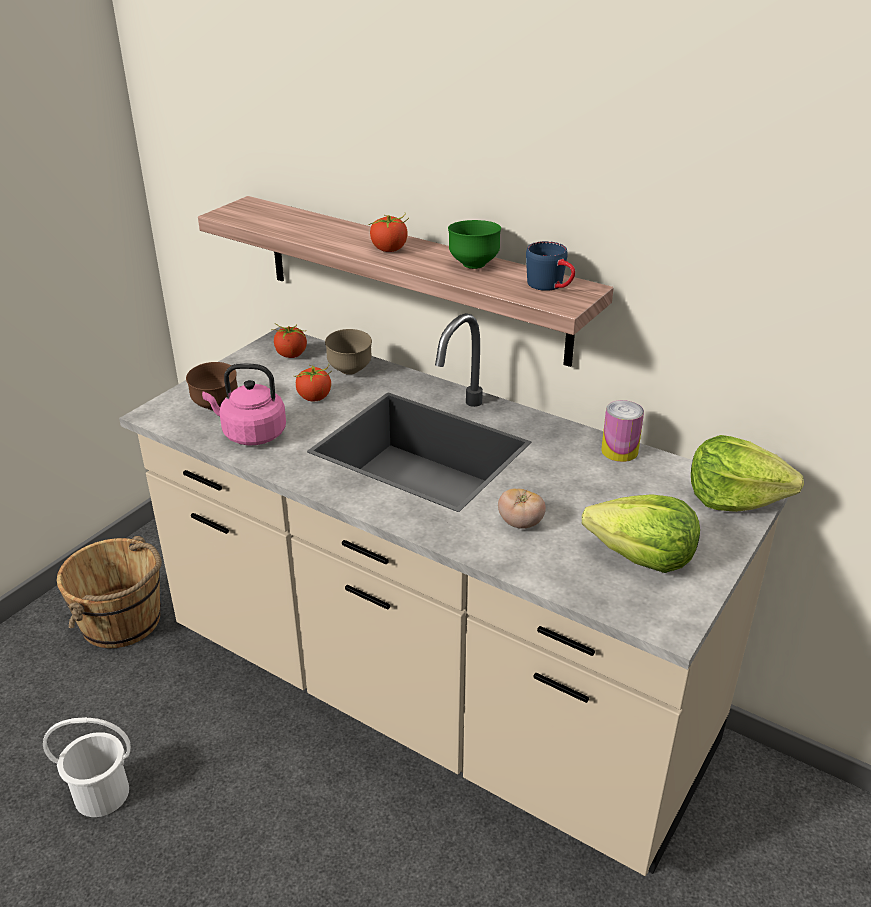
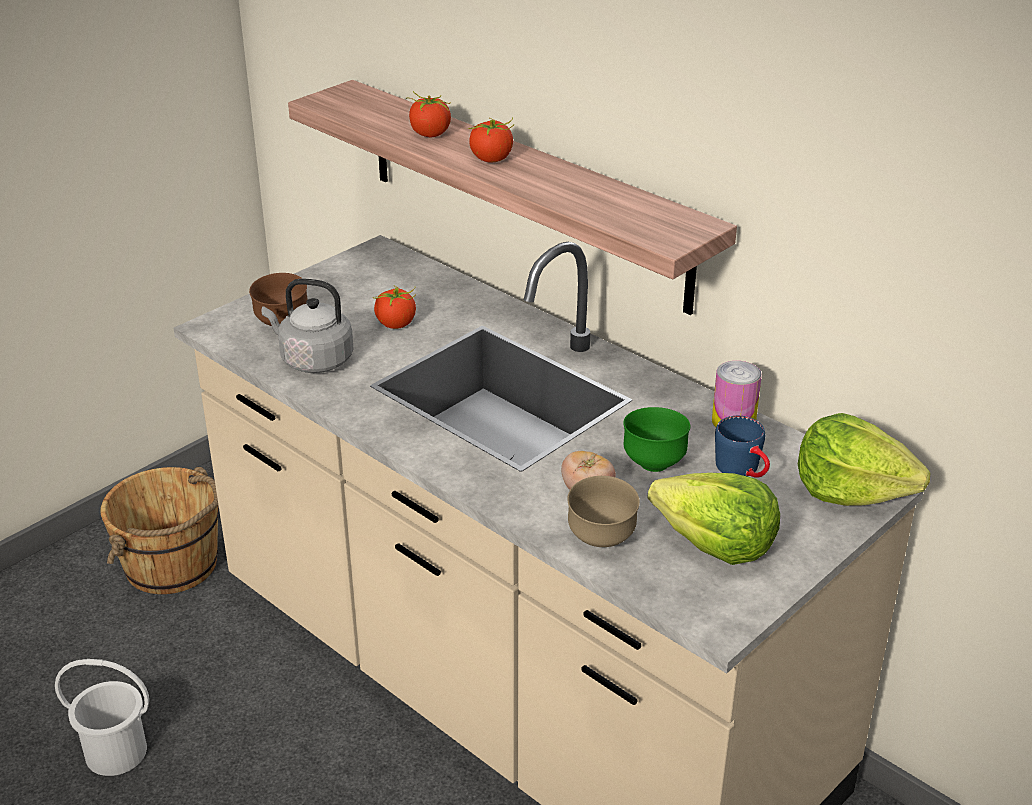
camera: 10 degrees right, 0 degrees up
(251, 434) = (313, 360): pink kettle -> grey kettle
(291, 355) = (383, 271): tomato -> tomato (430, 134)
(350, 371) = (445, 297): brown bowl -> brown bowl (601, 541)
(473, 265) = (582, 186): green bowl -> green bowl (654, 464)
(551, 286) = (662, 219): blue mug -> blue mug (743, 471)

